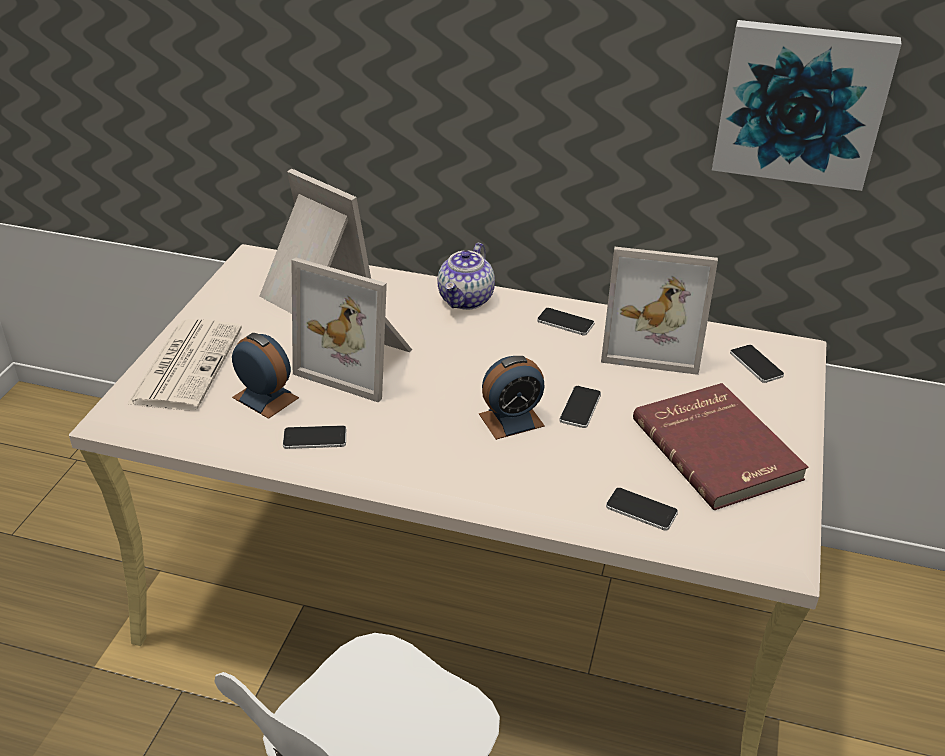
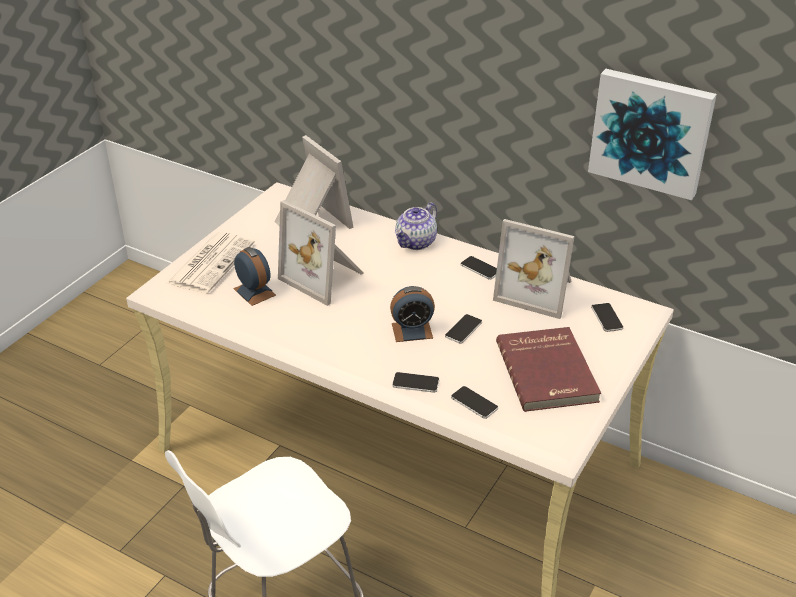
camera: 15 degrees right, 0 degrees up
(315, 438) = (277, 323): phone -> phone (415, 383)

